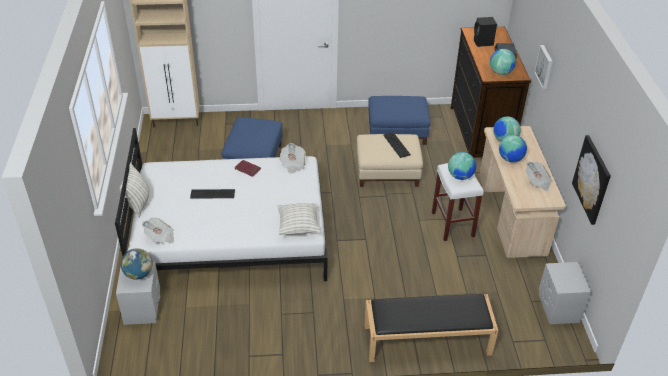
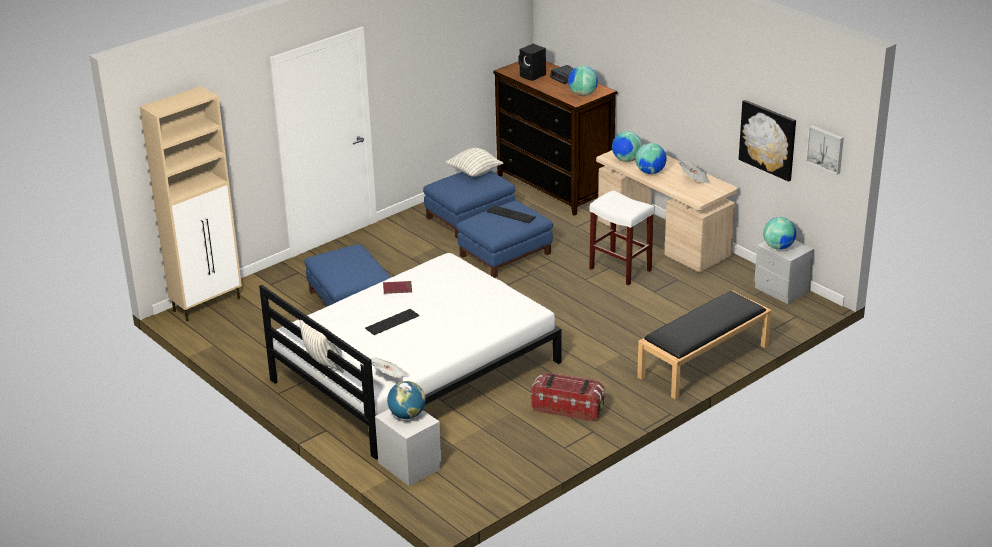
camera: 35 degrees left, 10 degrees down
(288, 323) = (568, 408): none -> storage box
(293, 164) = (438, 266): newspaper -> none
(298, 227) = (515, 310): pillow -> pillow (474, 172)
(387, 172) = (505, 254): beige ottoman -> blue ottoman
(460, 176) = (622, 203): globe -> globe (778, 247)
(545, 66) = (634, 67): picture -> picture (826, 149)

